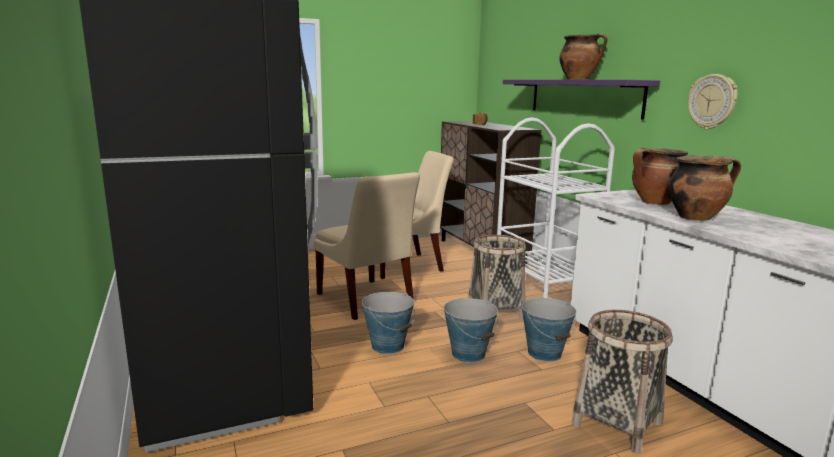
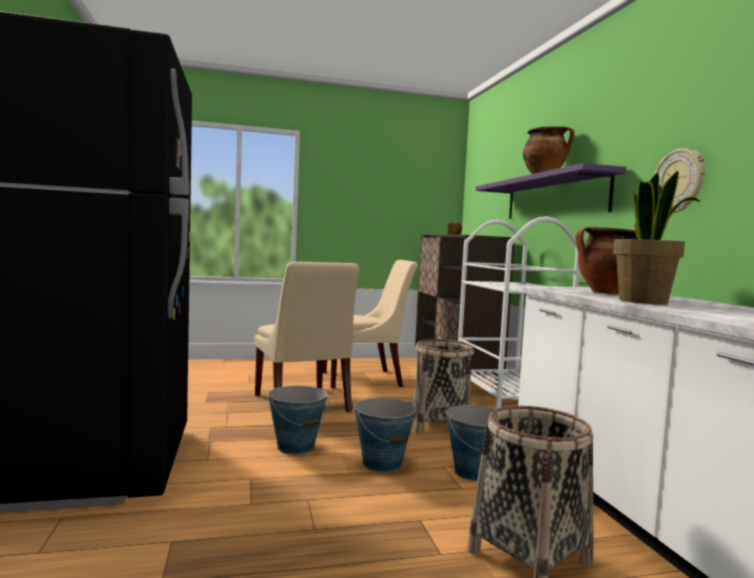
camera: 10 degrees right, 10 degrees down
(696, 217) = (644, 301): cooking pot -> potted plant

